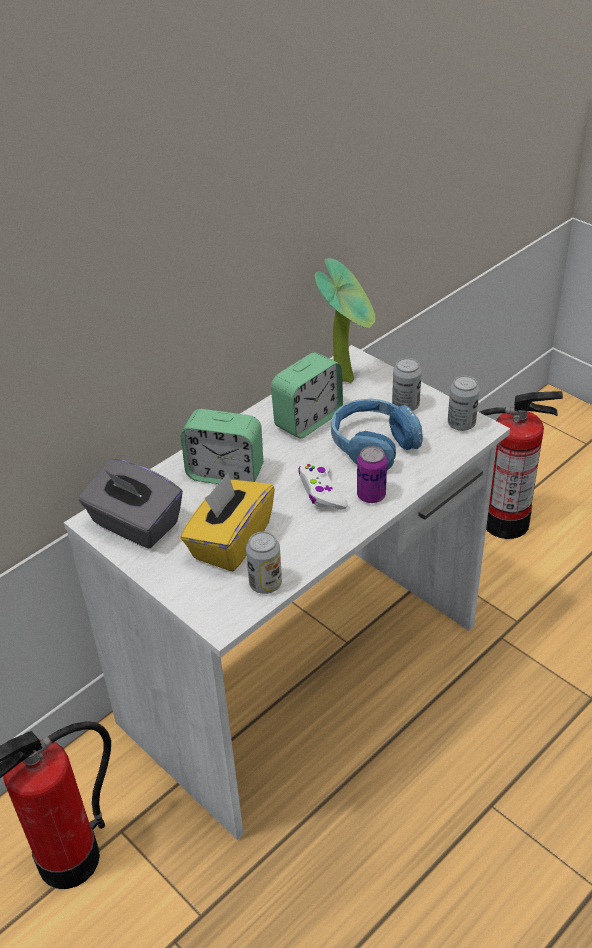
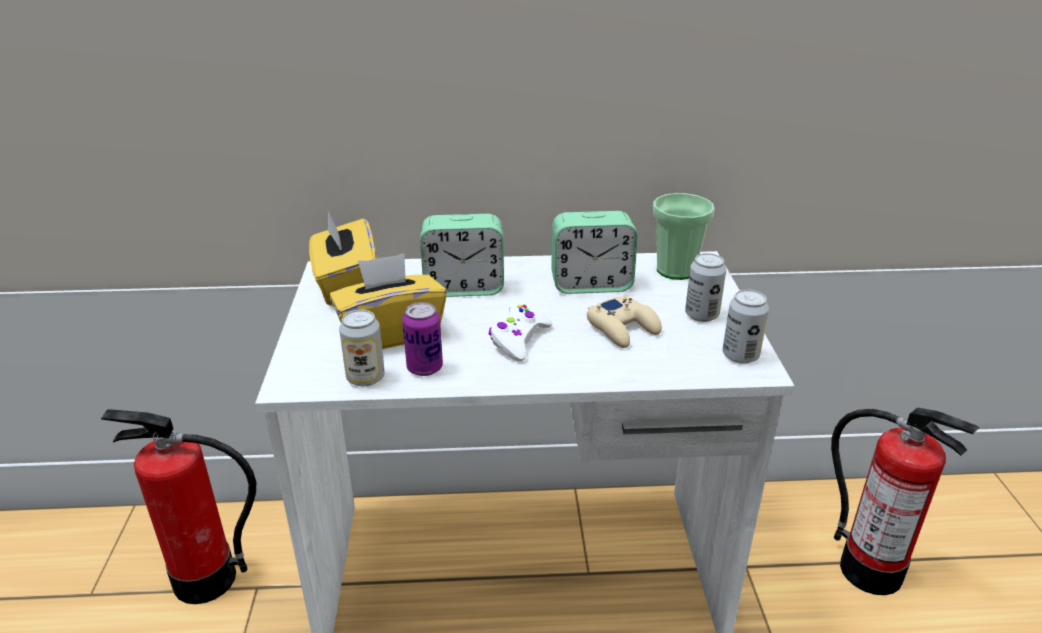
camera: 40 degrees right, 10 degrees down
(135, 524) = (346, 286): grey tissue box -> yellow tissue box
(225, 474) = (464, 287): alarm clock -> alarm clock turned 60 degrees counterclockwise
(347, 376) = (676, 270): potted plant -> cup
(371, 495) = (559, 365): can -> can (424, 368)
(373, 444) = (623, 328): blue headphones -> beige game controller

